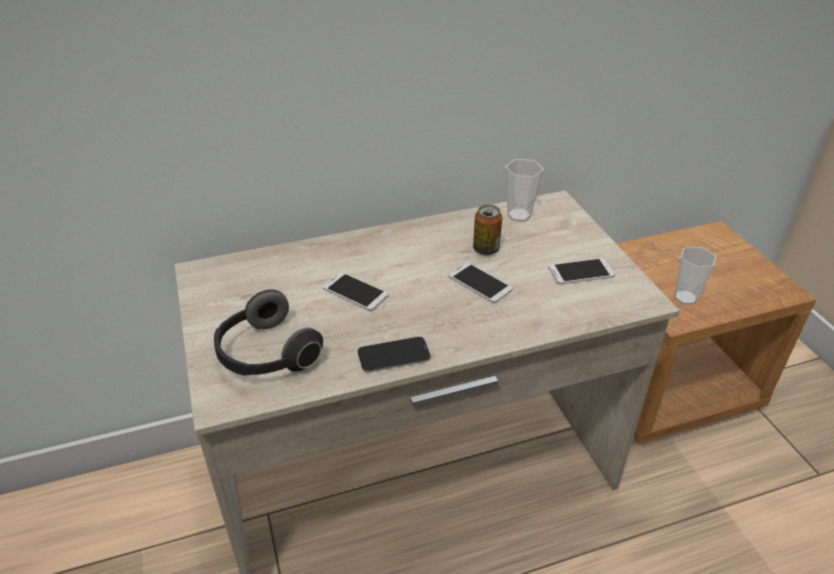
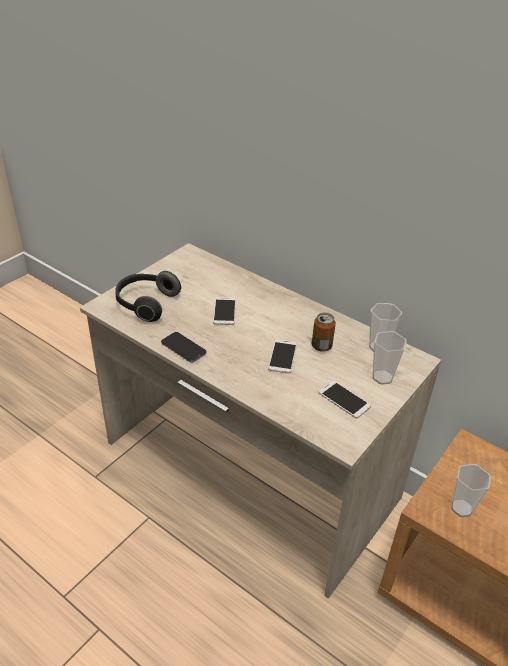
camera: 55 degrees right, 0 degrees up
(566, 234) = (382, 377): none -> cup

